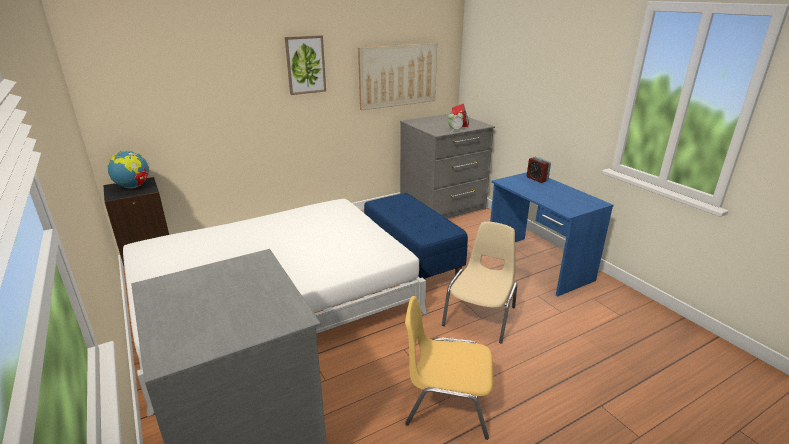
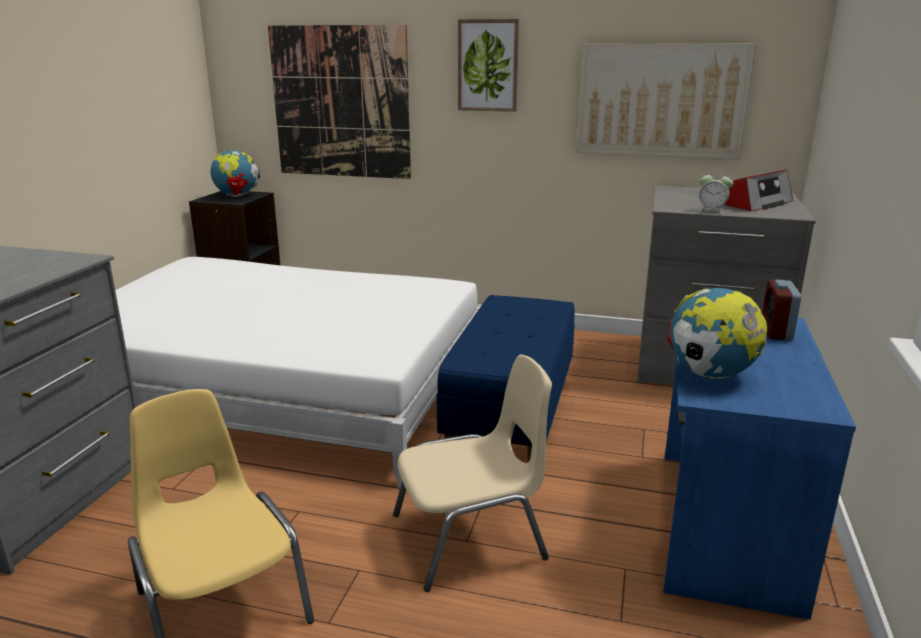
camera: 45 degrees right, 5 degrees down
(203, 101) = (340, 103): none -> picture
(555, 203) = (710, 375): none -> globe

